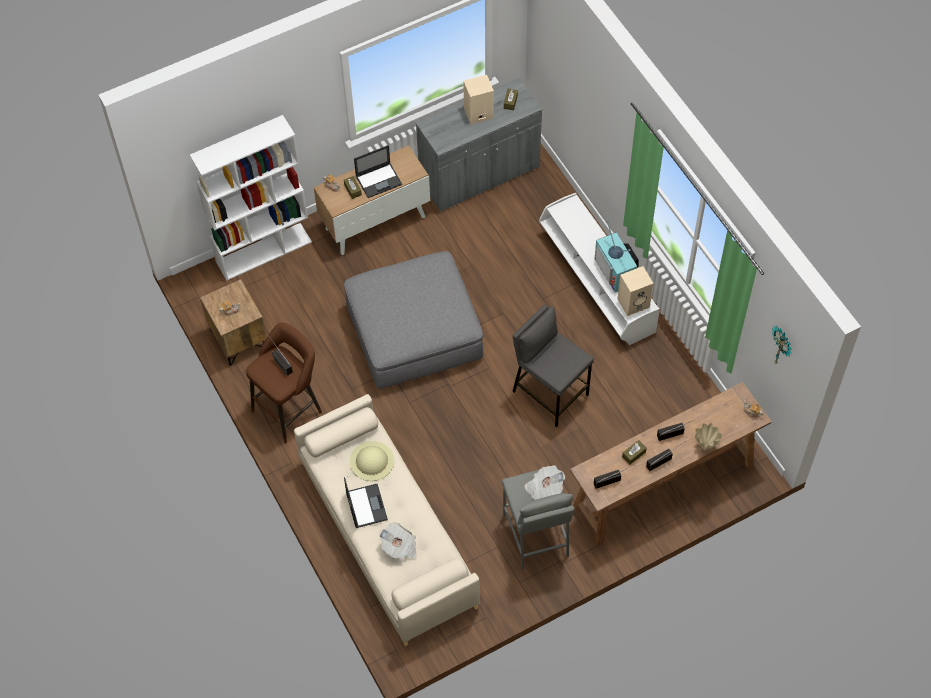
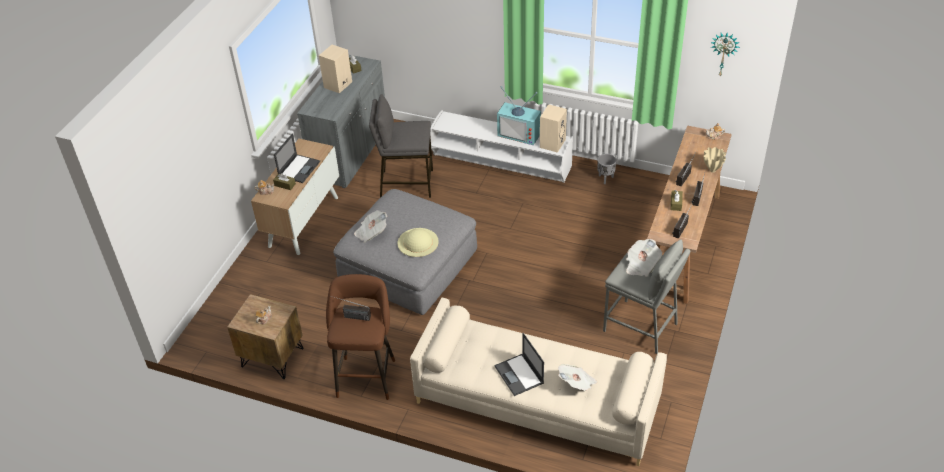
camera: 40 degrees left, 15 degrees down
(264, 251) = (232, 289): white bookcase -> none
(366, 505) = (519, 375): laptop -> laptop turned 150 degrees counterclockwise
(371, 461) = (489, 344): beige hat -> beige hat (417, 242)
(383, 287) = (371, 233): none -> newspaper
(550, 393) = (546, 240): grey stool -> grey stool (406, 183)
(670, 368) = (605, 178): none -> grey planter

